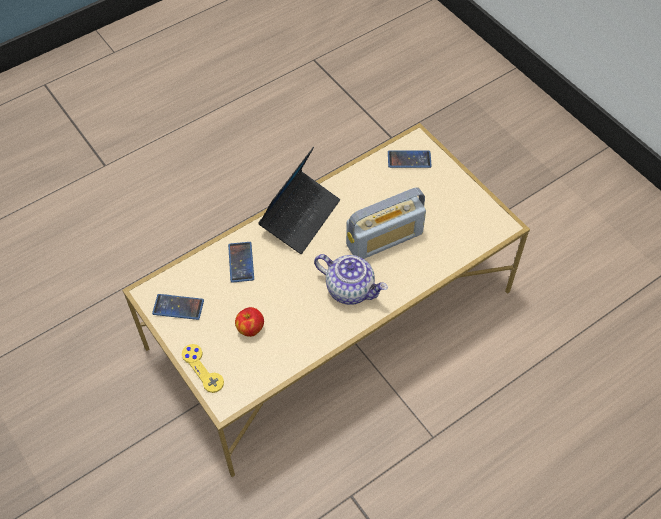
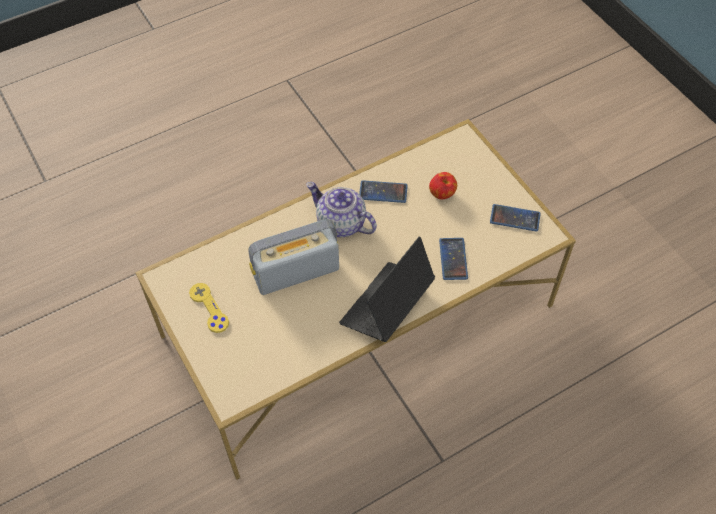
camera: 175 degrees left, 0 degrees up
(202, 369) = (485, 163): yellow game controller -> yellow game controller (209, 308)
(409, 159) = (246, 372): phone -> phone (383, 192)

